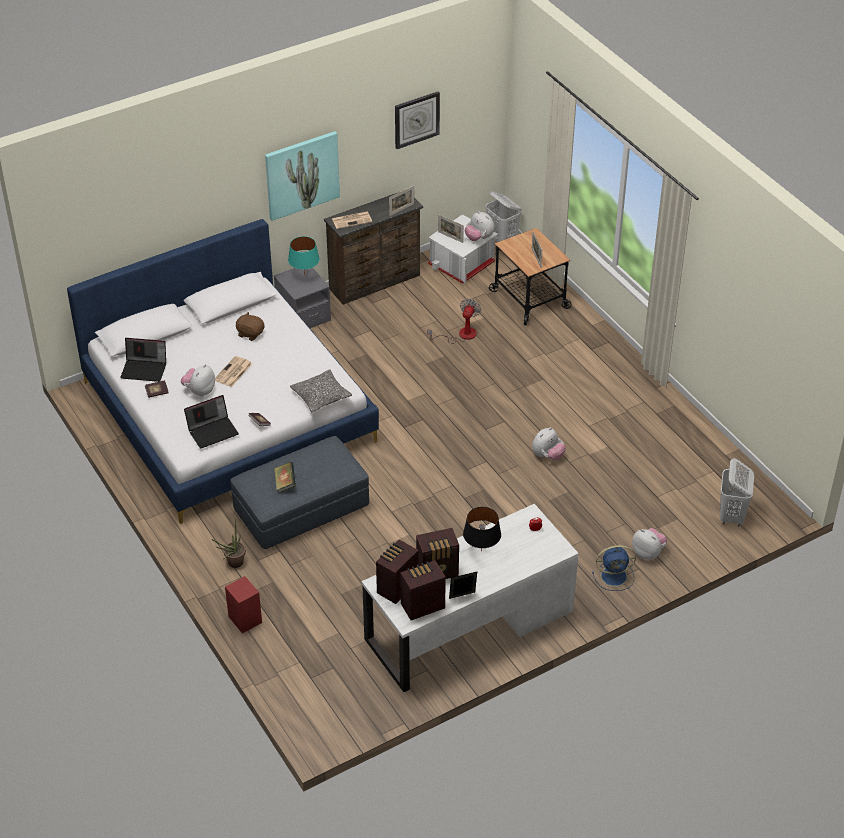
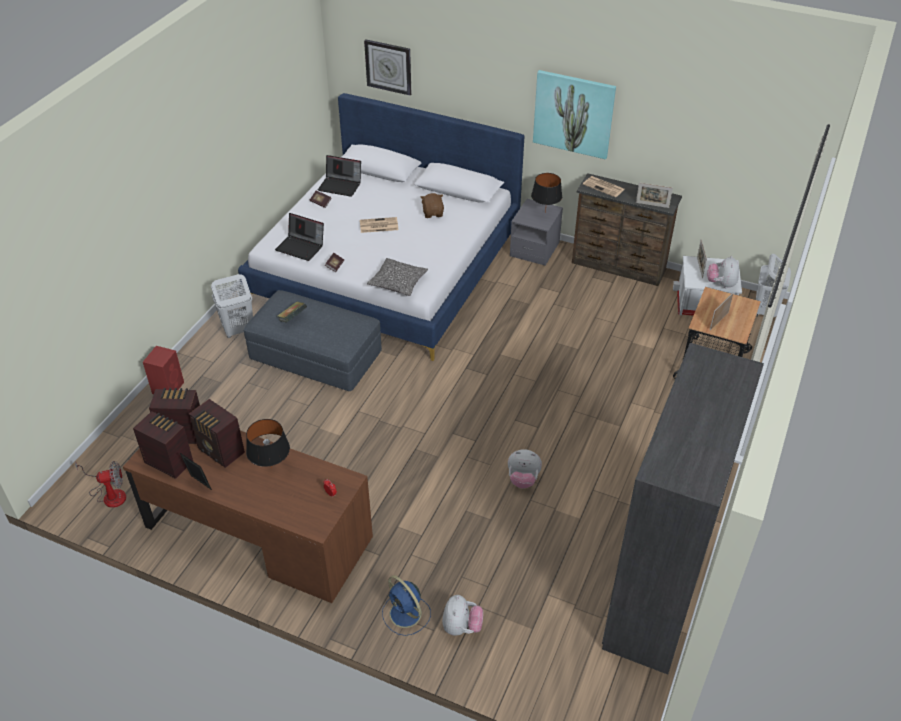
camera: 55 degrees right, 0 degrees up
(145, 369) = (341, 186): laptop -> laptop turned 45 degrees counterclockwise
(199, 391) = (341, 220): plush toy -> none
(233, 564) = (224, 351): potted plant -> none
(304, 275) = (545, 212): turquoise table lamp -> black table lamp
(416, 119) = (711, 125): wall clock -> wall clock (388, 67)
(461, 335) = (615, 346): fan -> fan (109, 494)
(469, 625) = (258, 532): white desk -> brown desk
(697, 443) = (657, 590): none -> grey wardrobe
(731, 516) = (579, 677): white laundry basket -> white laundry basket (238, 330)

